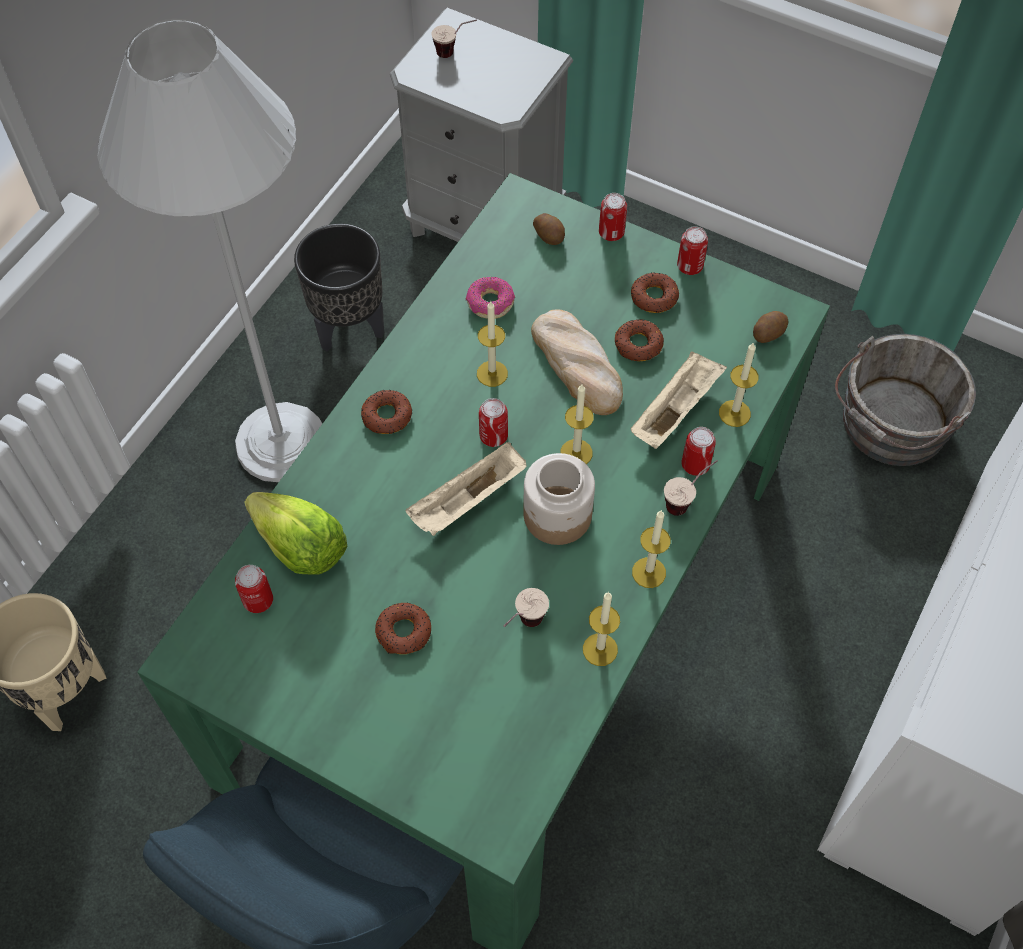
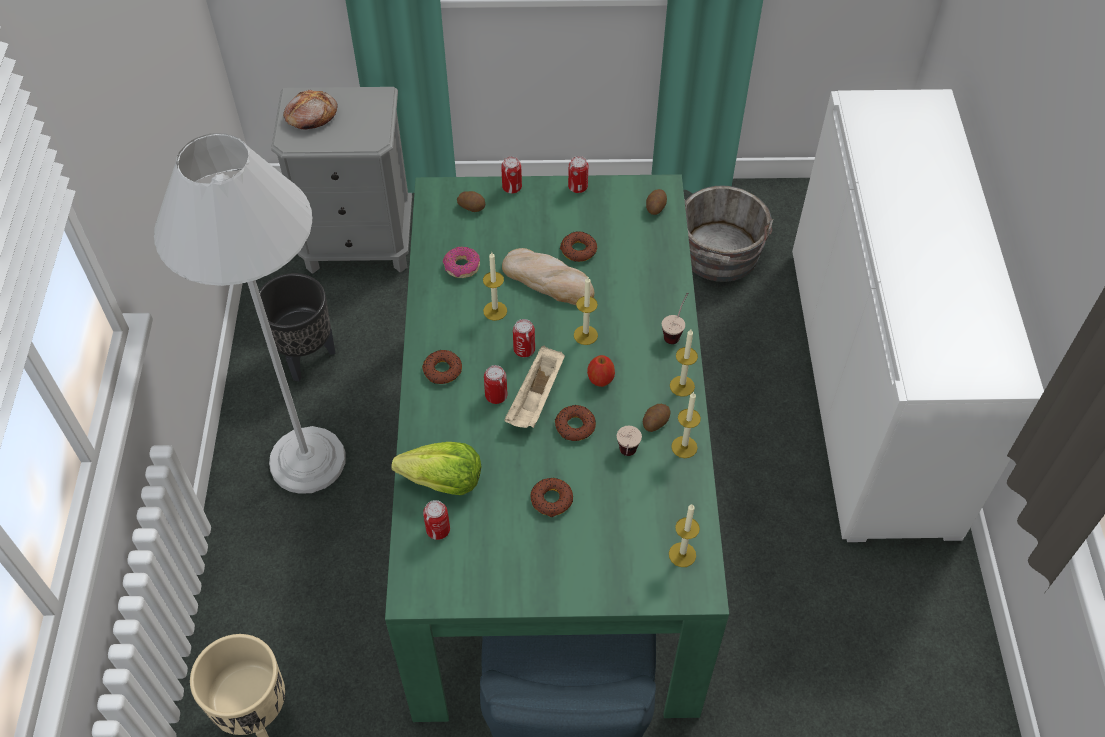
camera: 30 degrees left, 5 degrees down
(455, 52) = (311, 116): cup -> bread
(557, 516) = (600, 379): jar -> apple
(586, 601) = (655, 422): none -> potato
(653, 297) = (568, 216): donut -> donut (575, 426)
(675, 409) = (630, 279): beige tray -> none
(695, 464) = (665, 307): can -> can (496, 396)
(734, 413) = (668, 265): candle -> candle (682, 554)

